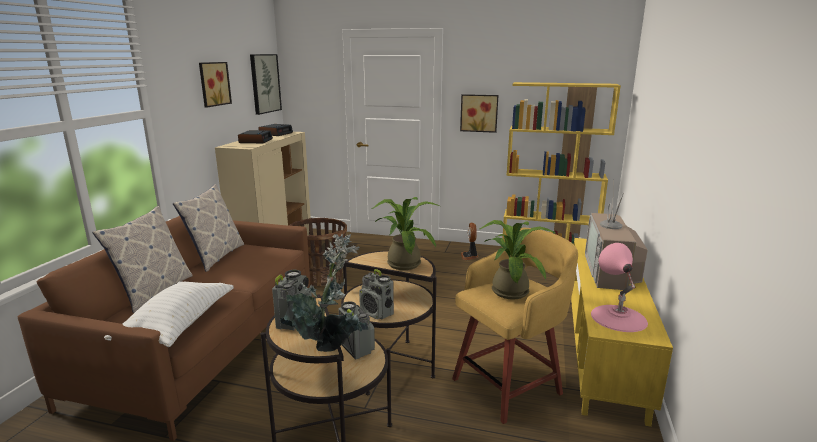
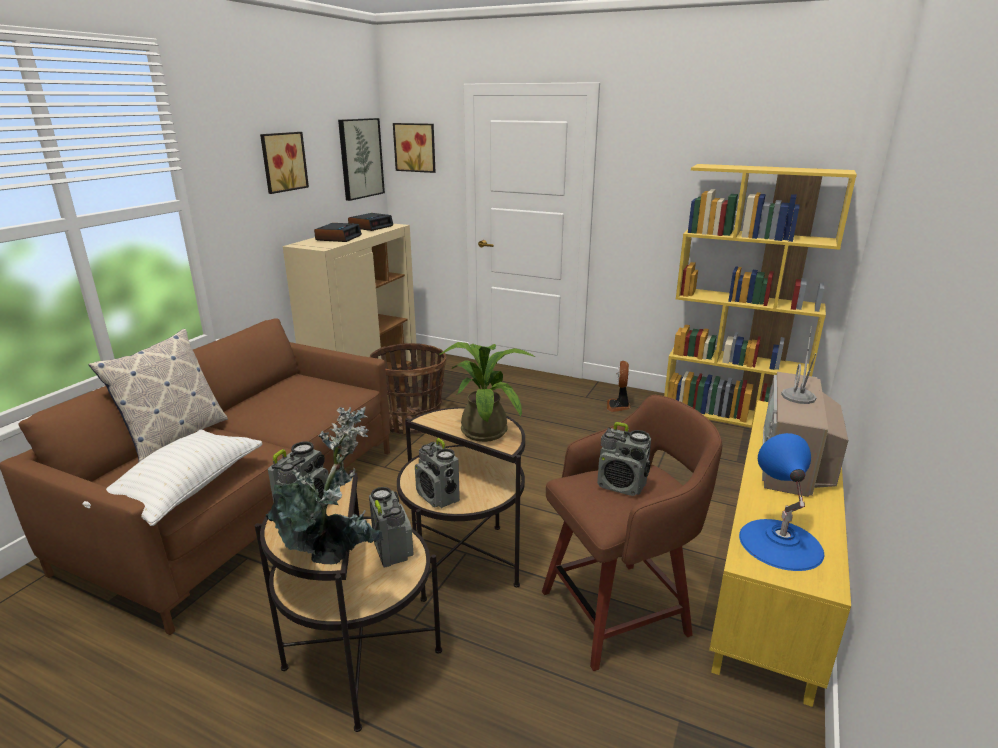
camera: 10 degrees right, 5 degrees up
(215, 256) = (266, 393): pillow -> none
(479, 113) = (645, 206): picture -> picture (416, 147)
(509, 385) = (619, 611): yellow stool -> brown stool
(510, 290) = (621, 486): potted plant -> radio
(618, 318) = (780, 543): pink table lamp -> blue table lamp

